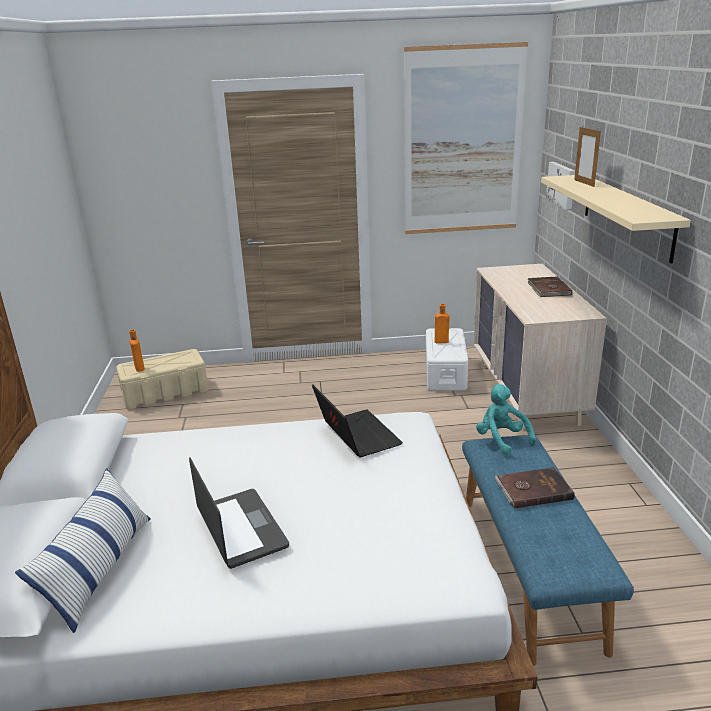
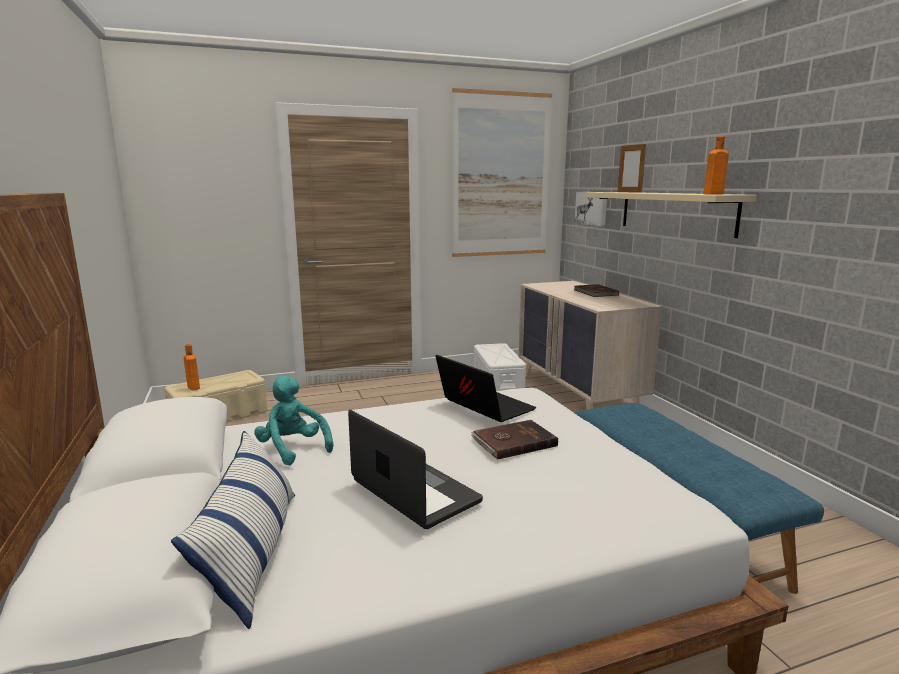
camera: 15 degrees left, 10 degrees down
(440, 341) = (493, 352): orange bottle -> orange bottle (712, 194)
(501, 440) = (614, 406): turquoise plush toy -> turquoise plush toy (293, 449)
(533, 490) = (674, 439): brown book -> brown book (513, 442)

